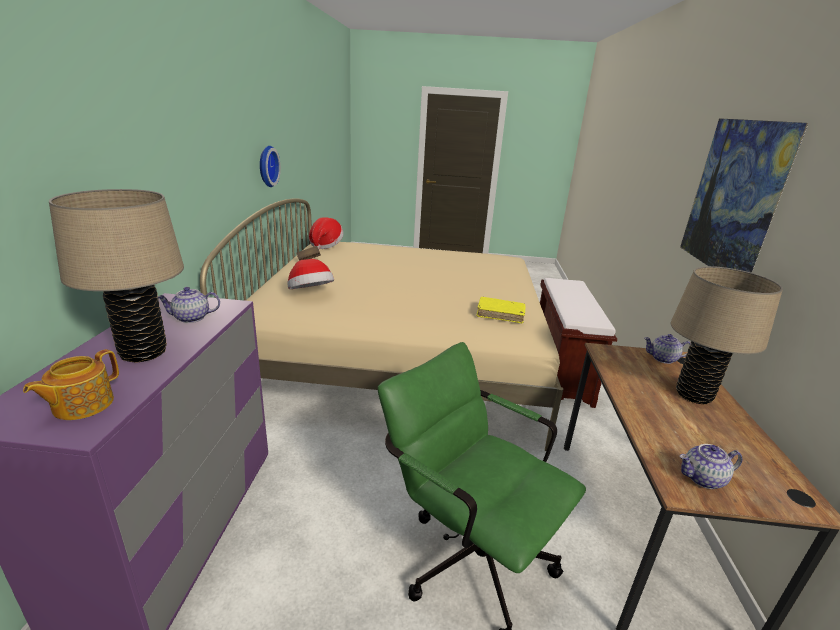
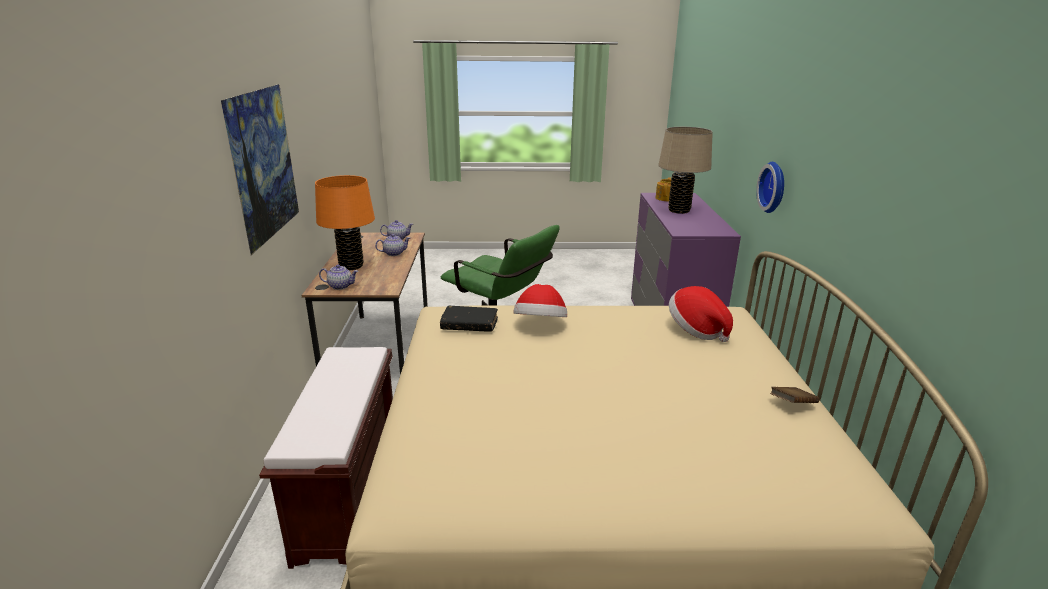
camera: 175 degrees right, 0 degrees up
(191, 318) = (689, 224): teapot -> teapot (394, 253)
(266, 166) = (887, 252): wall clock -> wall clock (774, 187)
(325, 245) = (834, 468): hat -> hat (540, 325)
(500, 314) = (469, 325): yellow book -> black book
(693, 395) = (351, 266): beige table lamp -> orange table lamp

